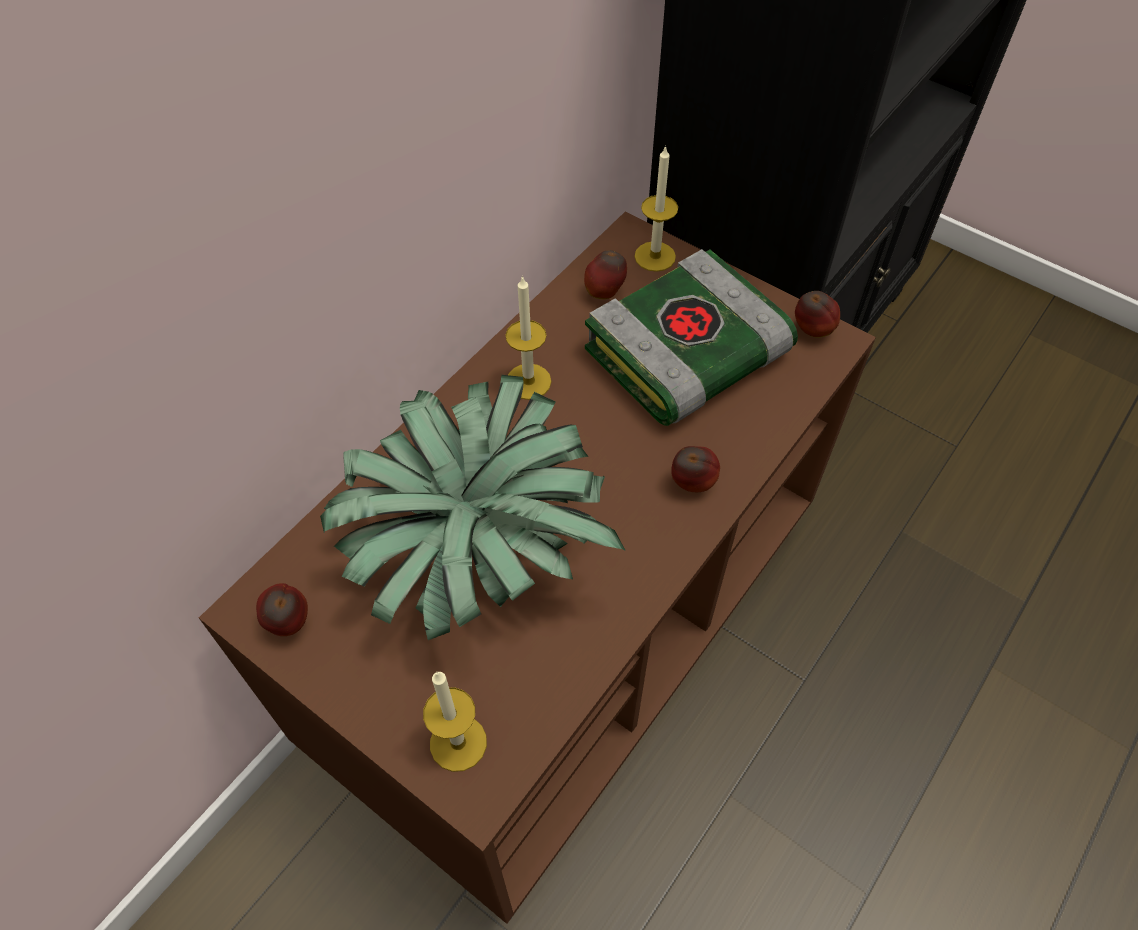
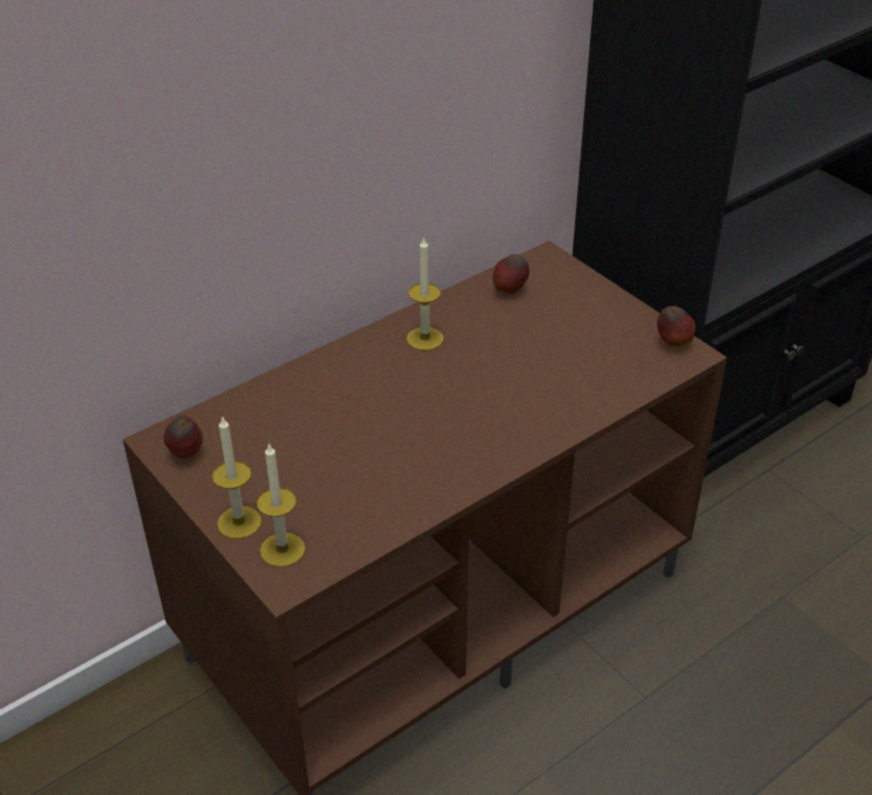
camera: 15 degrees right, 15 degrees down
(475, 552) = (341, 437): potted plant -> none
(655, 256) = (561, 274): candle -> candle (239, 522)
(686, 356) = (559, 343): book -> none
(692, 484) = (529, 426): apple -> none

